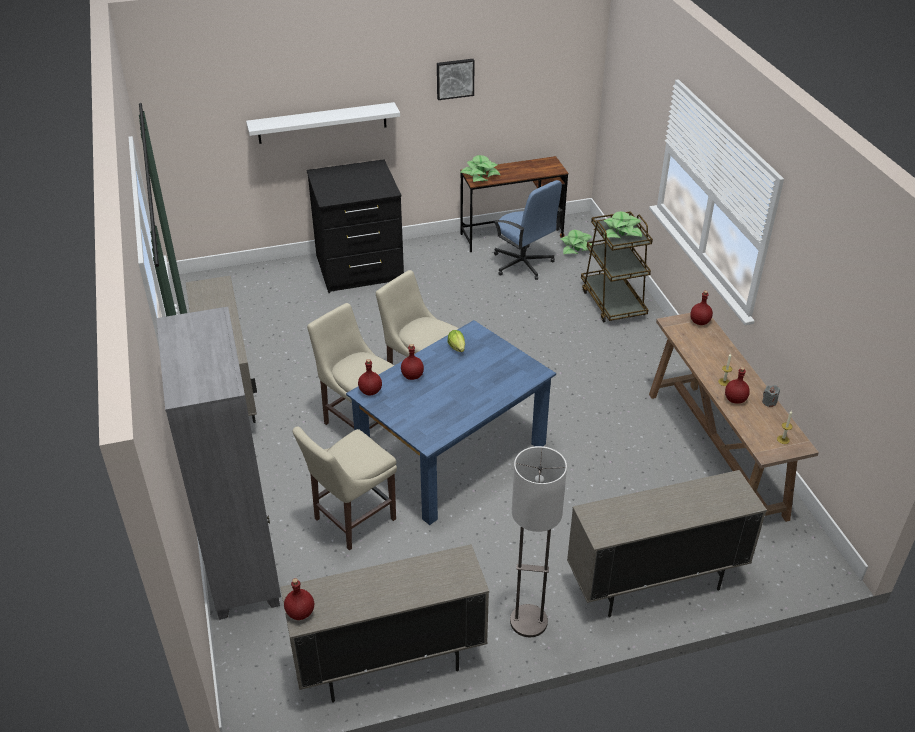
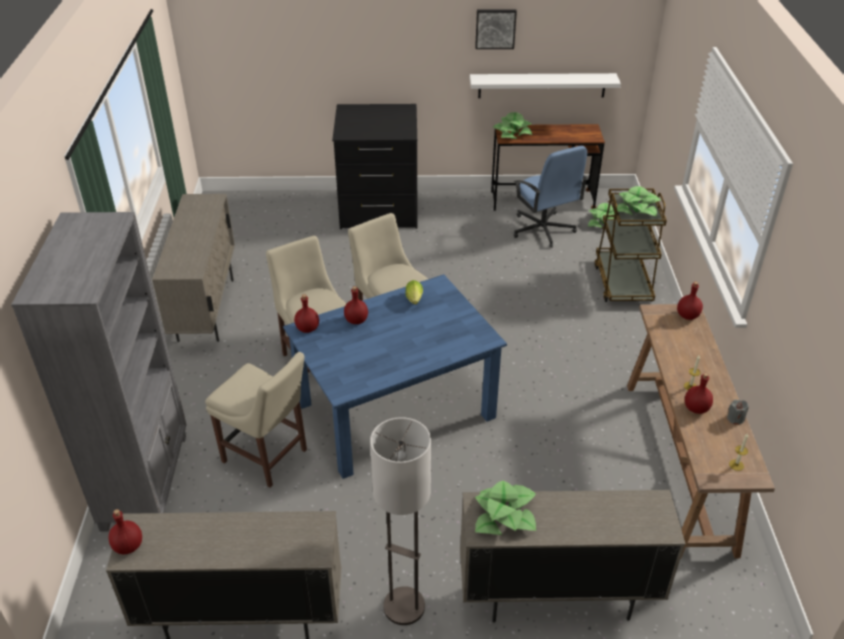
camera: 15 degrees right, 0 degrees up
(322, 123) = (355, 58): white shelf -> white shelf (542, 85)
(351, 520) = (267, 457): beige chair -> beige chair turned 120 degrees counterclockwise
(615, 517) = (505, 515): none -> potted plant

